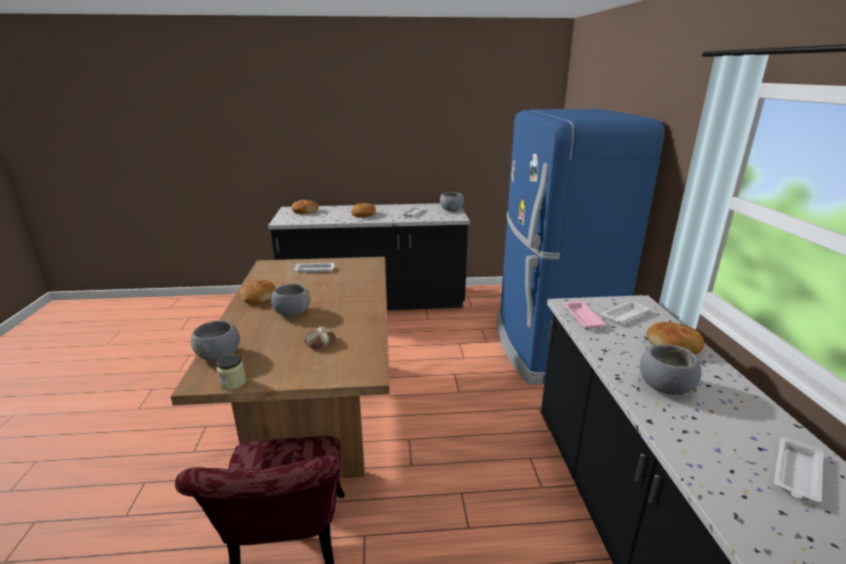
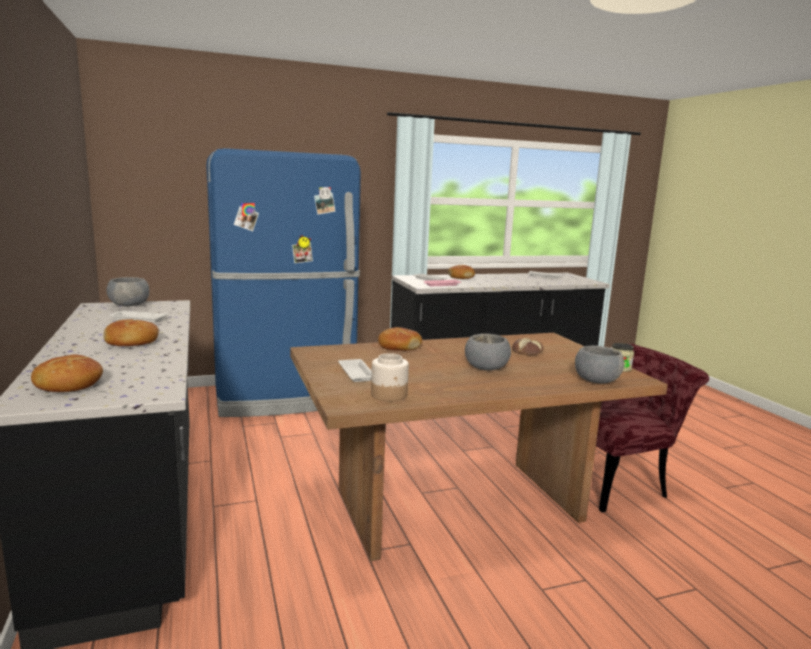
camera: 105 degrees left, 10 degrees down
(259, 297) = (465, 388): bread -> bread (399, 346)
(270, 275) = (389, 395): none -> jar
(665, 386) = (505, 281): grey bowl -> none

